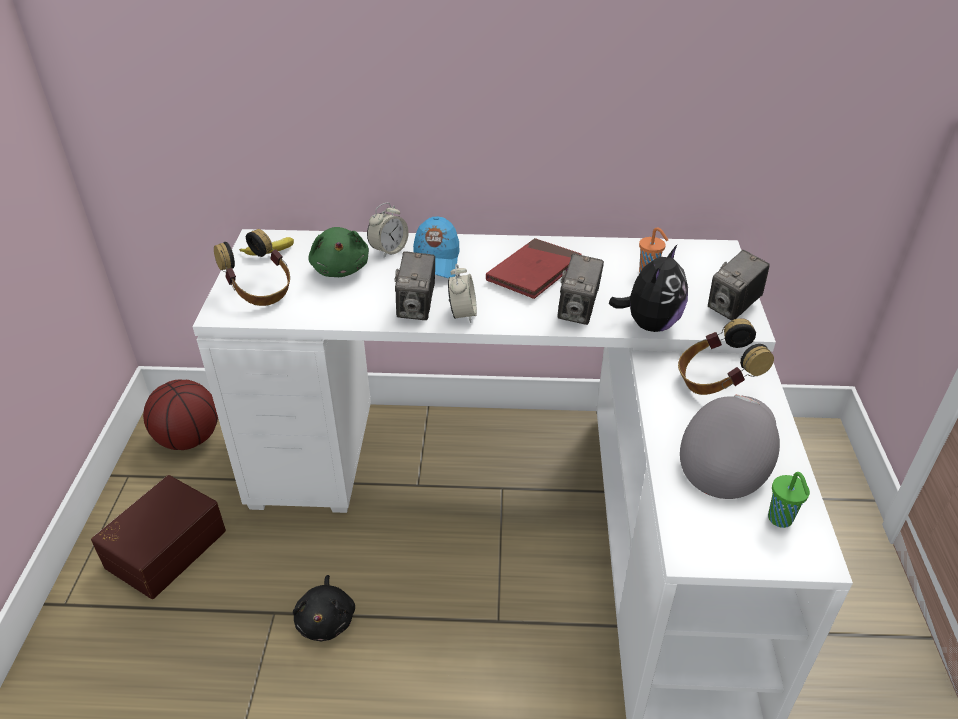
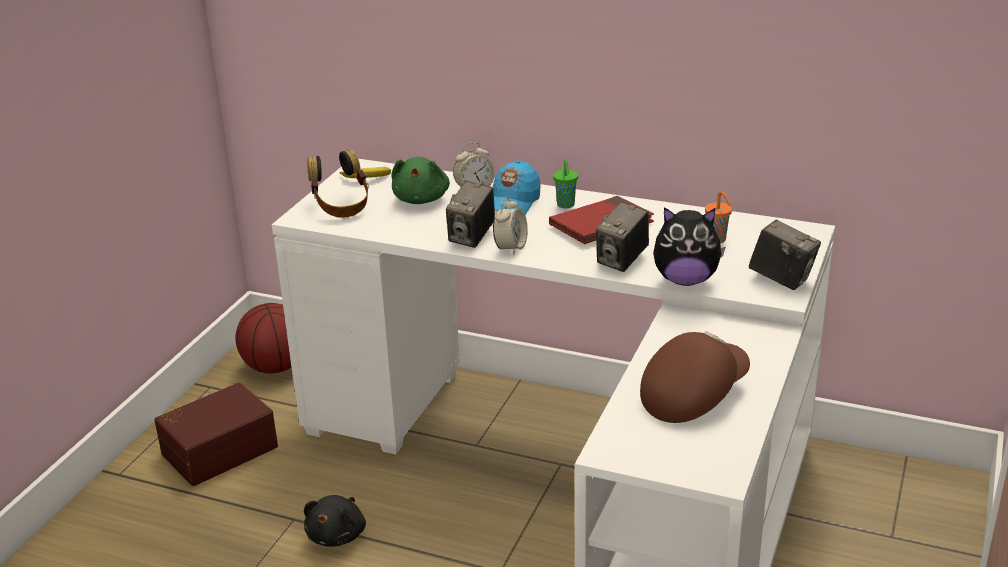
camera: 20 degrees right, 10 degrees down
(649, 324) = (685, 280): plush toy -> plush toy turned 45 degrees clockwise
(715, 382) = (727, 339): headphones -> none
(726, 458) = (692, 395): grey cap -> brown cap
(733, 307) = (782, 279): camera -> camera turned 120 degrees counterclockwise
(781, 520) = (710, 446): green cup -> green cup (565, 205)

